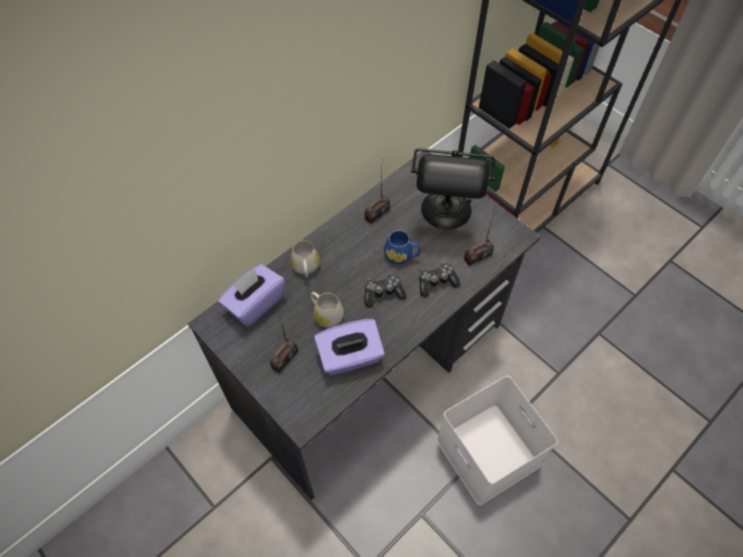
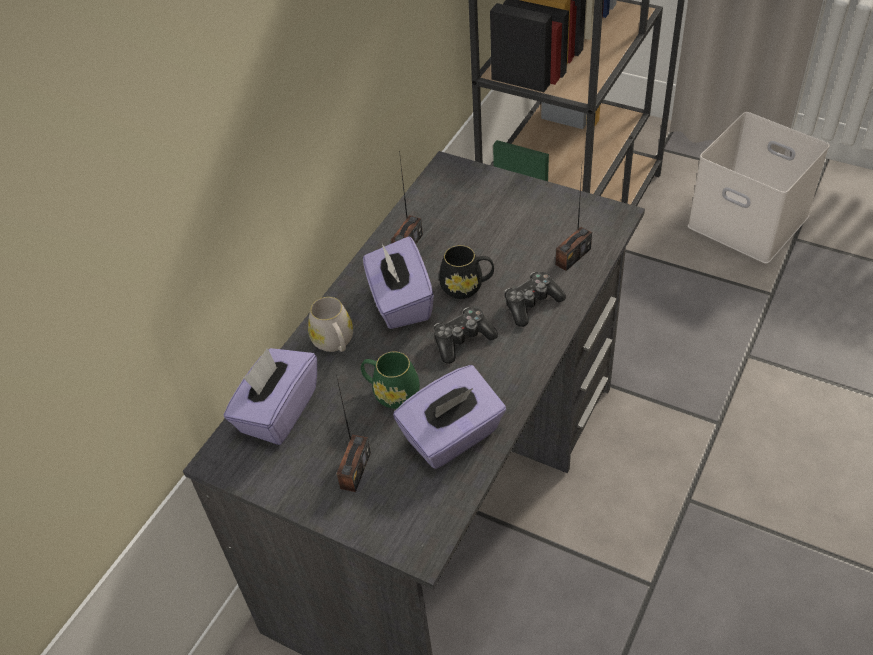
camera: 15 degrees left, 10 degrees down
(326, 314) = (391, 393): white mug -> green mug
(356, 253) = (400, 302): none -> purple tissue box
(401, 256) = (467, 287): blue mug -> black mug
(446, 218) = (507, 223): black table lamp -> none
(490, 453) = (673, 562): white storage box -> white storage box (751, 221)

